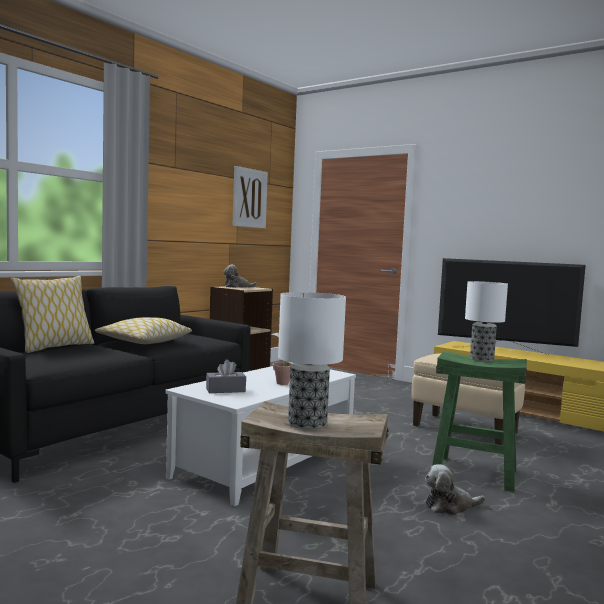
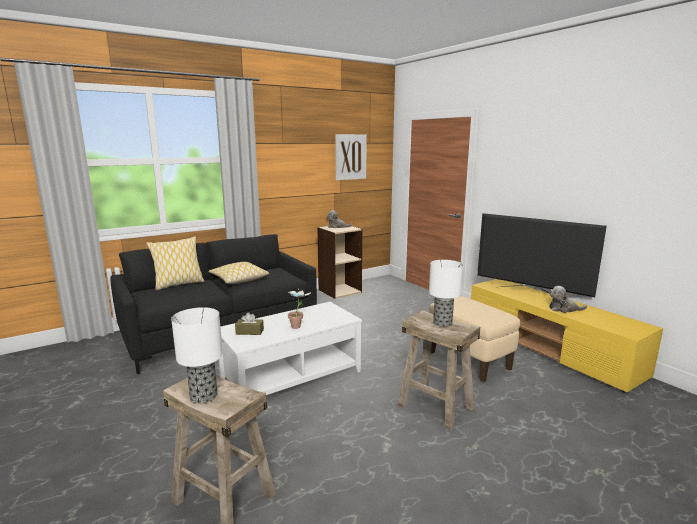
camera: 20 degrees right, 10 degrees up
(225, 390) = (249, 332): grey tissue box -> brown tissue box
(450, 506) = (386, 436): plush toy -> plush toy (564, 309)
(474, 472) = (436, 406): green stool -> beige stool

